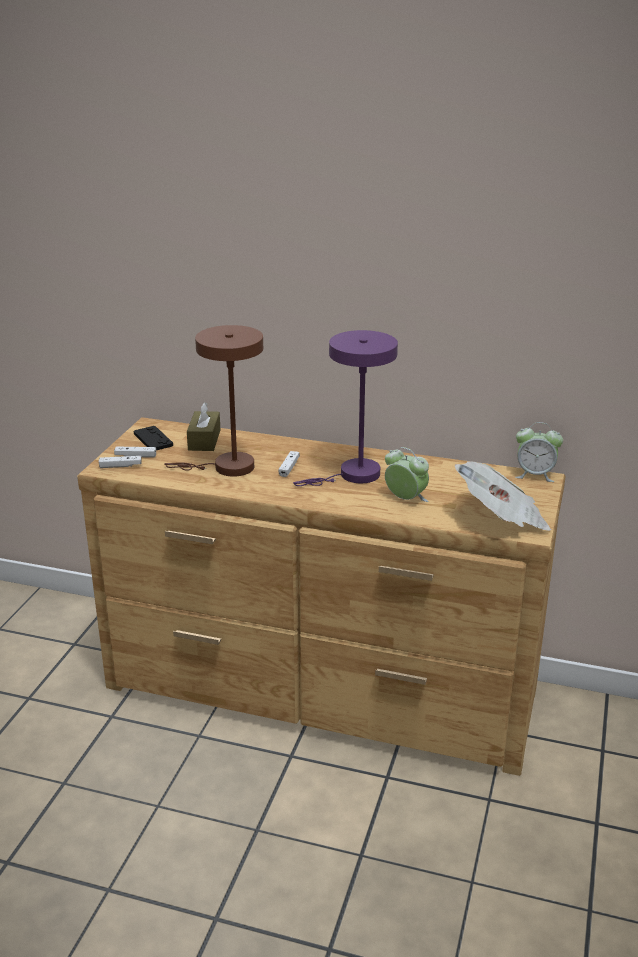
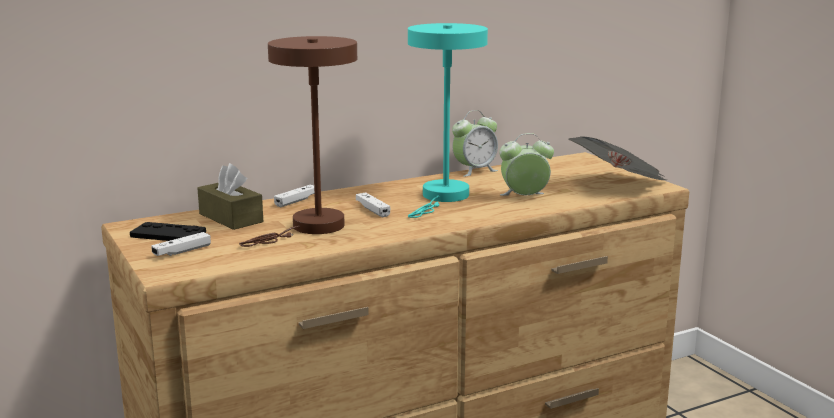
camera: 45 degrees left, 10 degrees down
(120, 466) = (184, 264): white game controller -> white game controller (296, 201)
(353, 476) = (443, 197): purple table lamp -> turquoise table lamp
(535, 475) = (570, 157): alarm clock -> alarm clock (474, 171)

